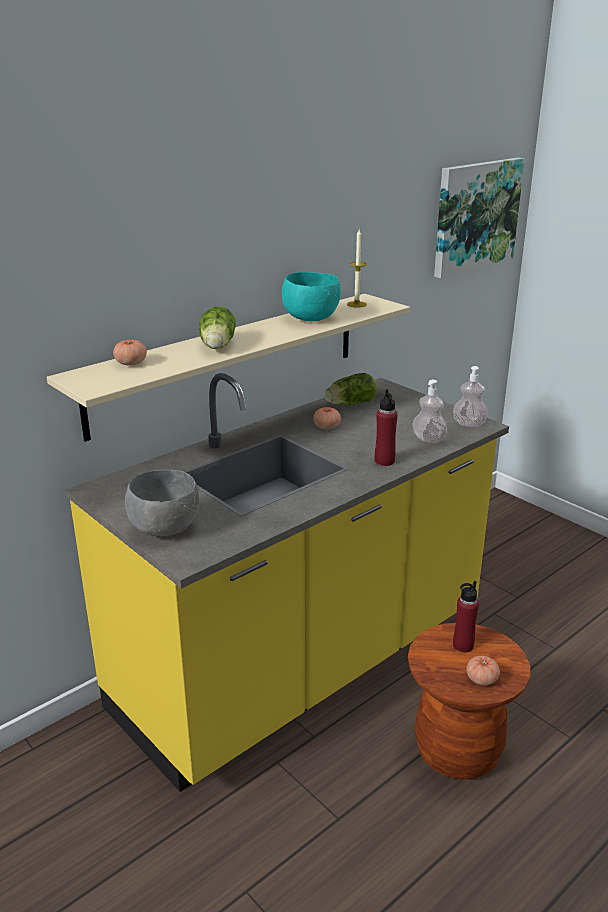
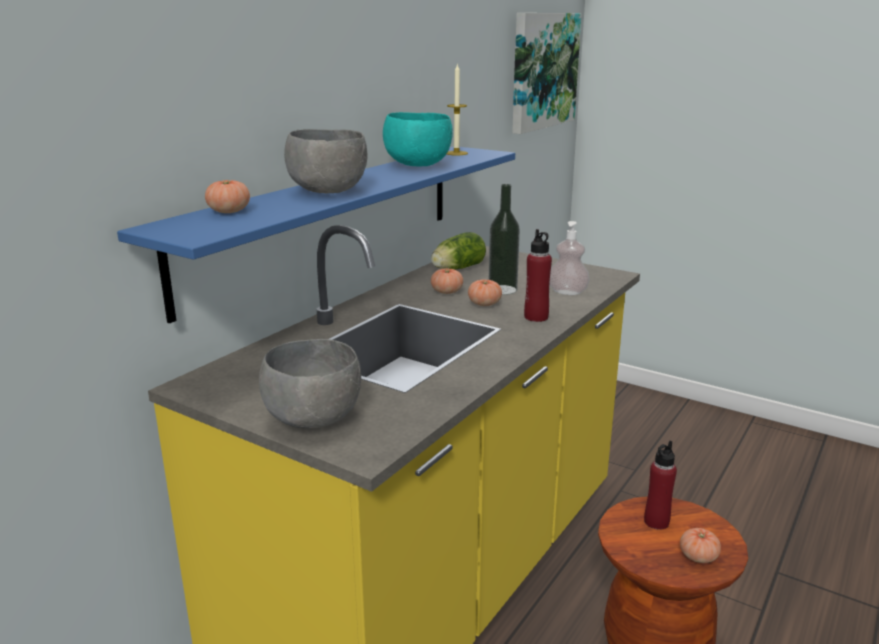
camera: 15 degrees left, 5 degrees down
(217, 346) = (329, 191): lettuce -> grey bowl
(229, 361) = (329, 220): beige shelf -> blue shelf
(350, 443) = (484, 304): none -> tomato
(374, 430) = (502, 290): none -> bottle
(469, 424) = (598, 275): soap dispenser -> none

